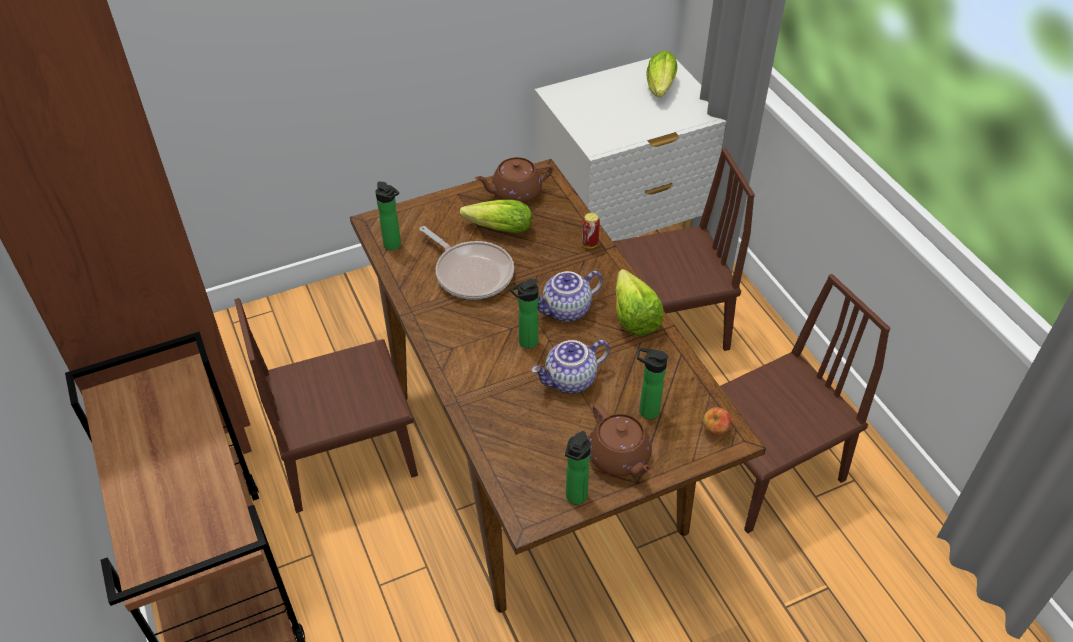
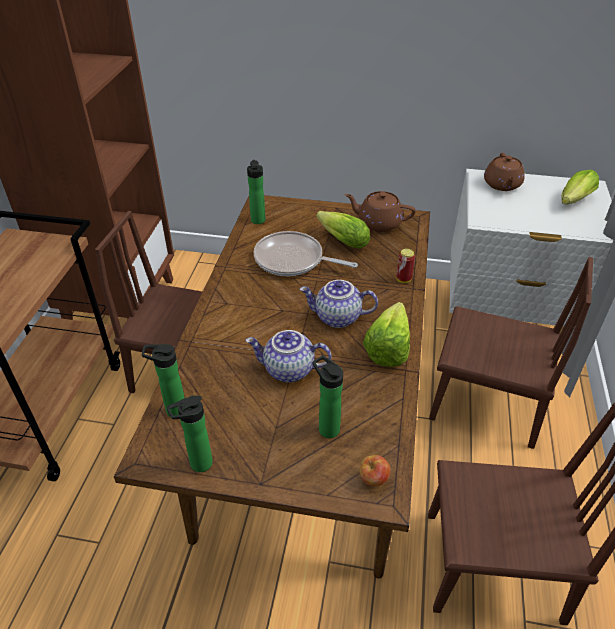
camera: 35 degrees right, 5 degrees down
(471, 273) = (293, 260): frying pan -> frying pan turned 120 degrees clockwise
(525, 343) = (282, 326): bottle -> bottle (172, 410)
(619, 457) = (267, 453): brown teapot -> brown teapot (502, 185)

